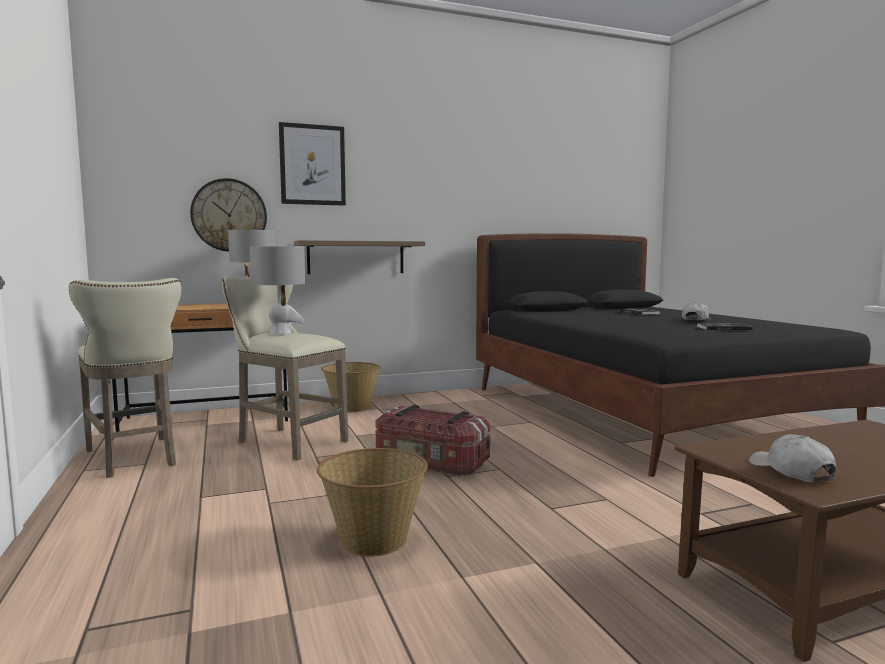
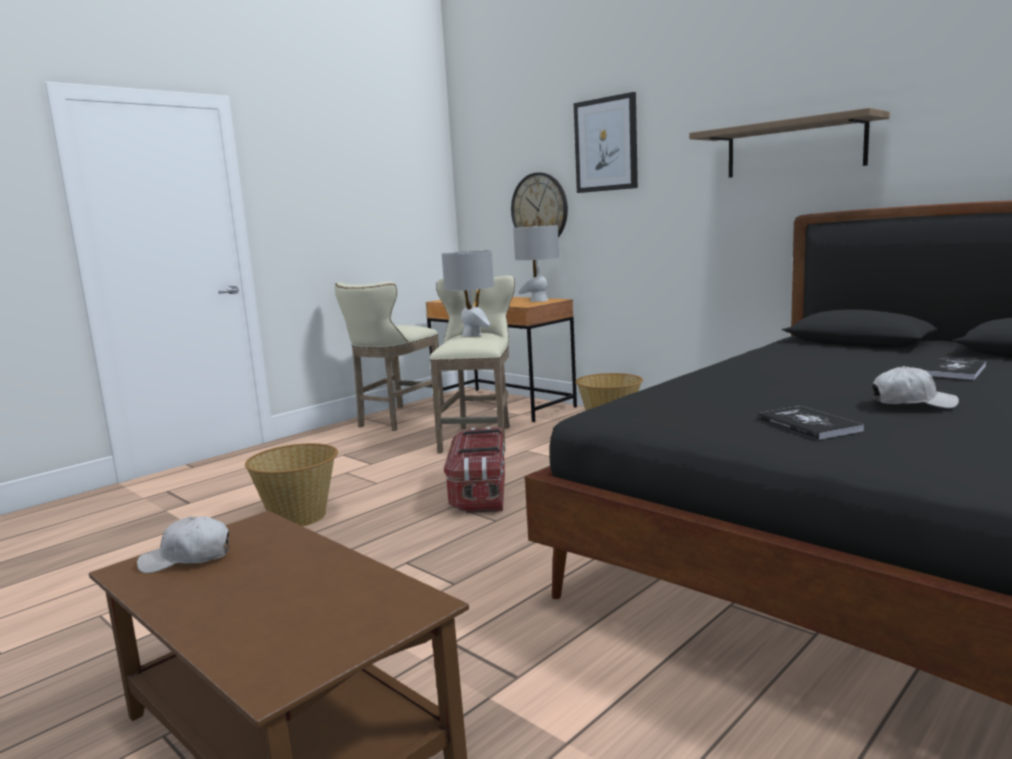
camera: 65 degrees right, 5 degrees up
(356, 257) = (649, 250): shelf -> shelf (794, 148)
(791, 471) = (187, 558): white cap -> white cap turned 150 degrees counterclockwise

